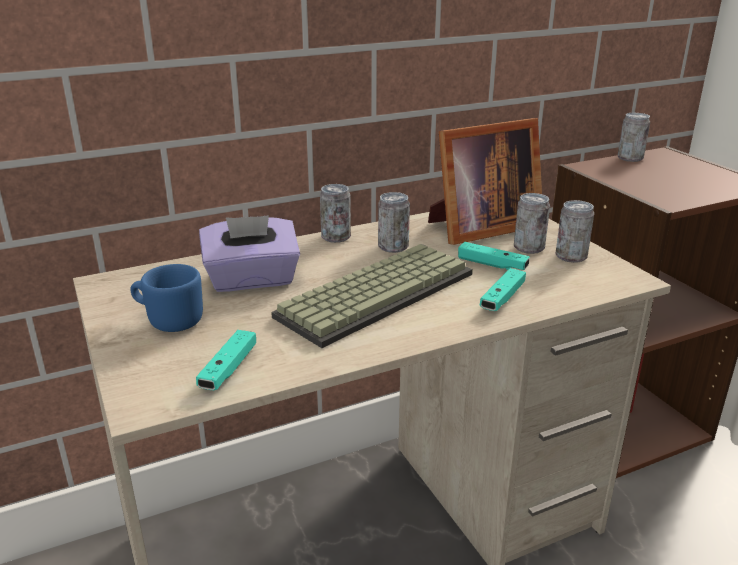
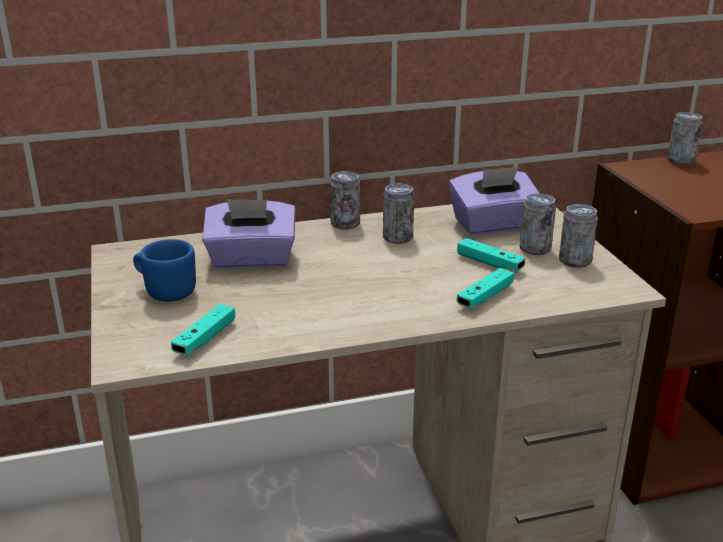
camera: 10 degrees right, 0 degrees up
(376, 293) = (364, 281): keyboard -> none
(479, 228) = (493, 225): picture frame -> purple tissue box

